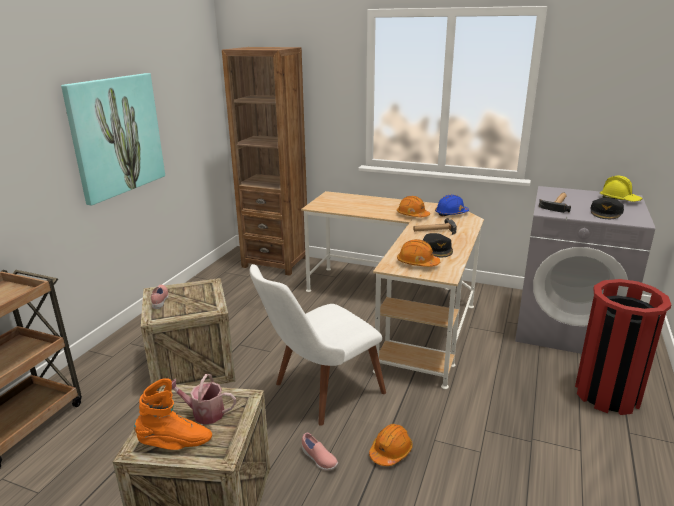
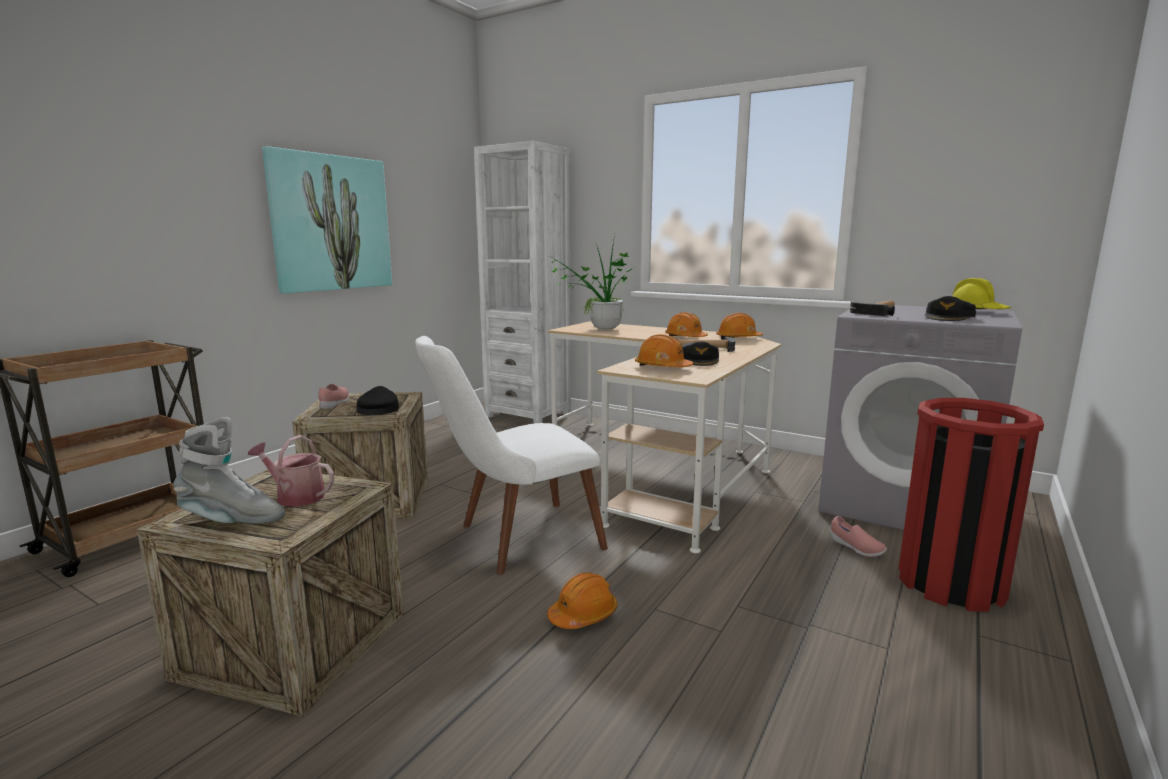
camera: 10 degrees right, 10 degrees down
(175, 443) = (232, 520): orange boot -> grey boot
(200, 304) = (378, 409): none -> black cap
(276, 262) = (528, 415): brown bookcase -> white bookcase
(318, 459) = (475, 612): pink shoe -> pink shoe (855, 548)
(341, 205) = (600, 329): none -> potted plant
(451, 213) = (738, 339): blue hard hat -> orange hard hat

